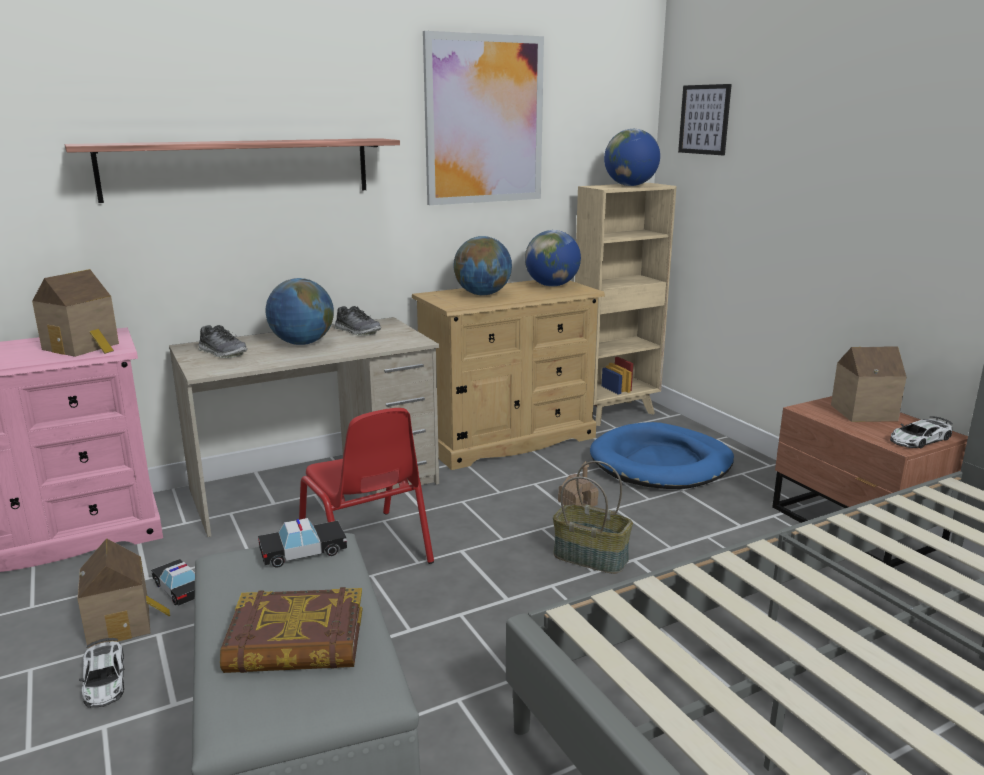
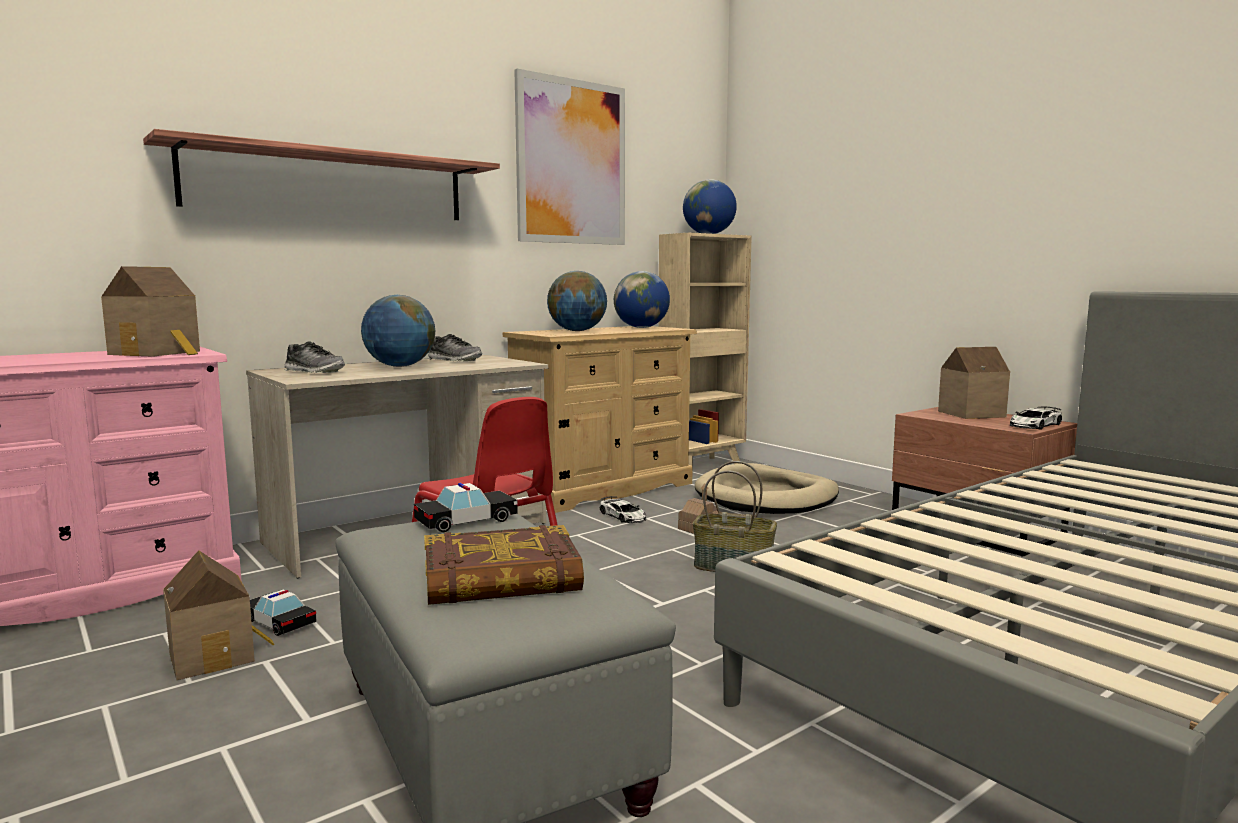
camera: 10 degrees left, 10 degrees down
(104, 680) = (208, 706): toy car -> toy car (623, 516)
(661, 463) = (766, 497): blue dog bed -> beige dog bed
(704, 119) = (774, 172): picture -> none

